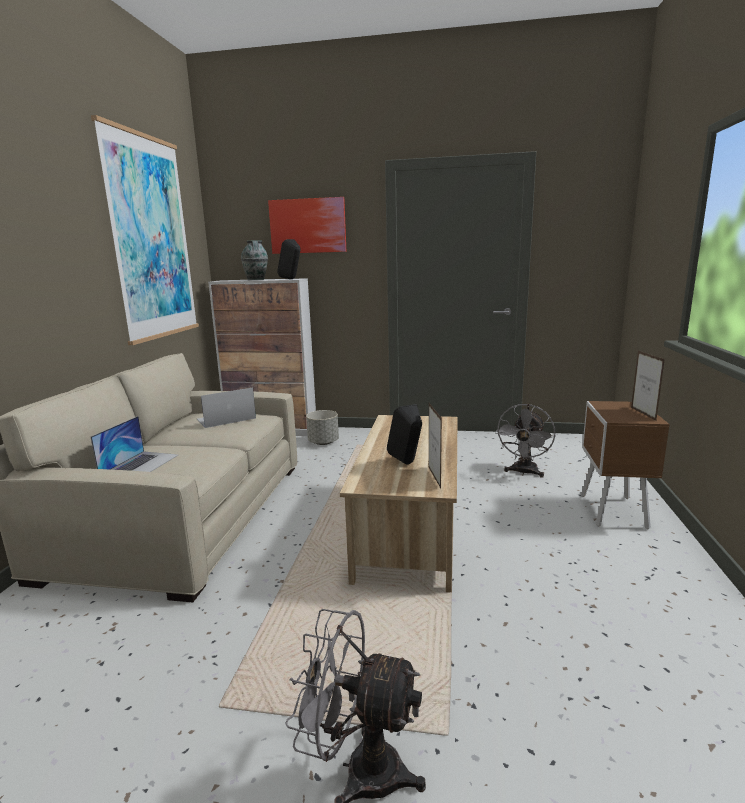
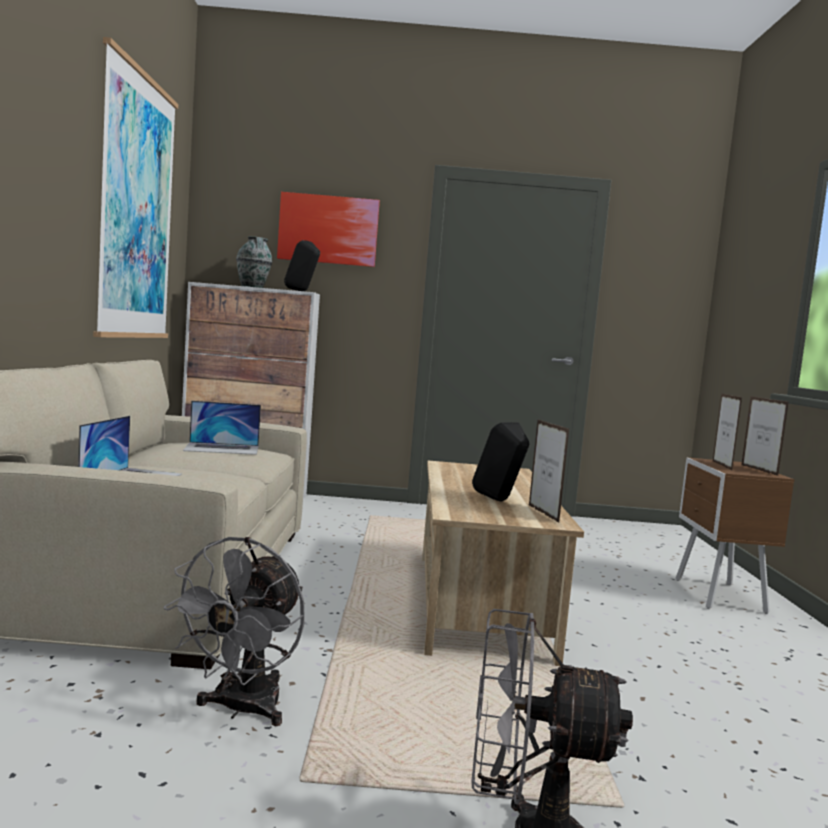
camera: 10 degrees left, 10 degrees down
(226, 418) = (222, 448): laptop -> laptop turned 150 degrees counterclockwise
(323, 442) = (323, 511): grey planter -> none
(524, 472) = (597, 555): grey fan -> grey fan (241, 710)
(611, 411) = (722, 466): none -> picture frame

